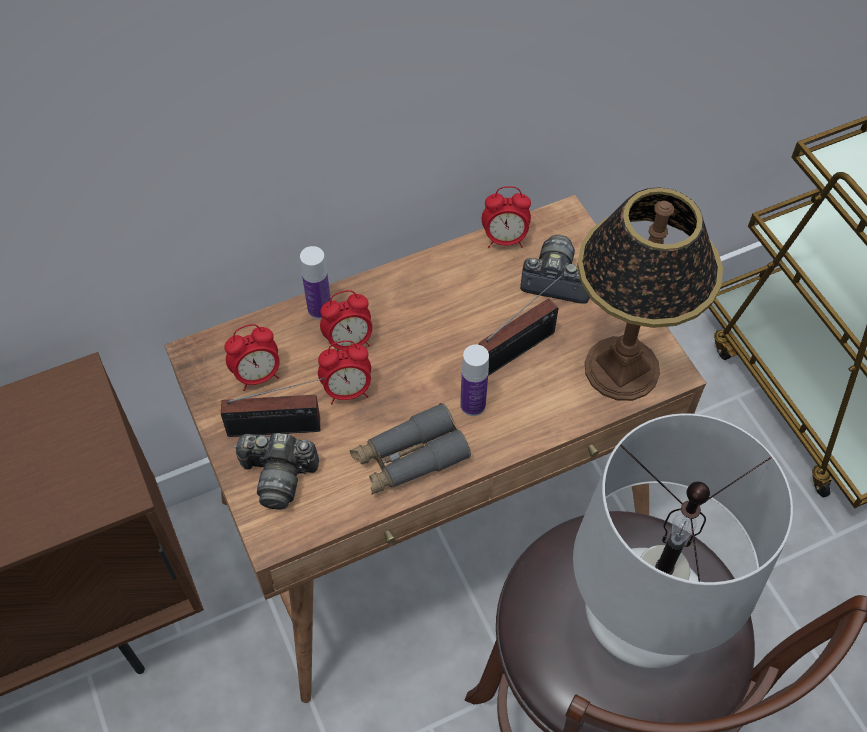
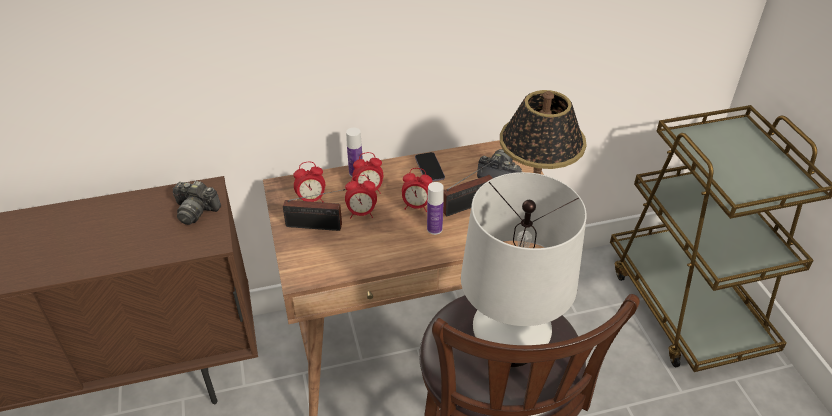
camera: 10 degrees right, 15 degrees down
(278, 476) = (310, 249): camera -> camera (196, 211)
(409, 458) = (389, 250): grey binoculars -> none
(439, 282) = (429, 168): none -> phone
(505, 239) = (473, 152): alarm clock -> alarm clock (416, 206)

